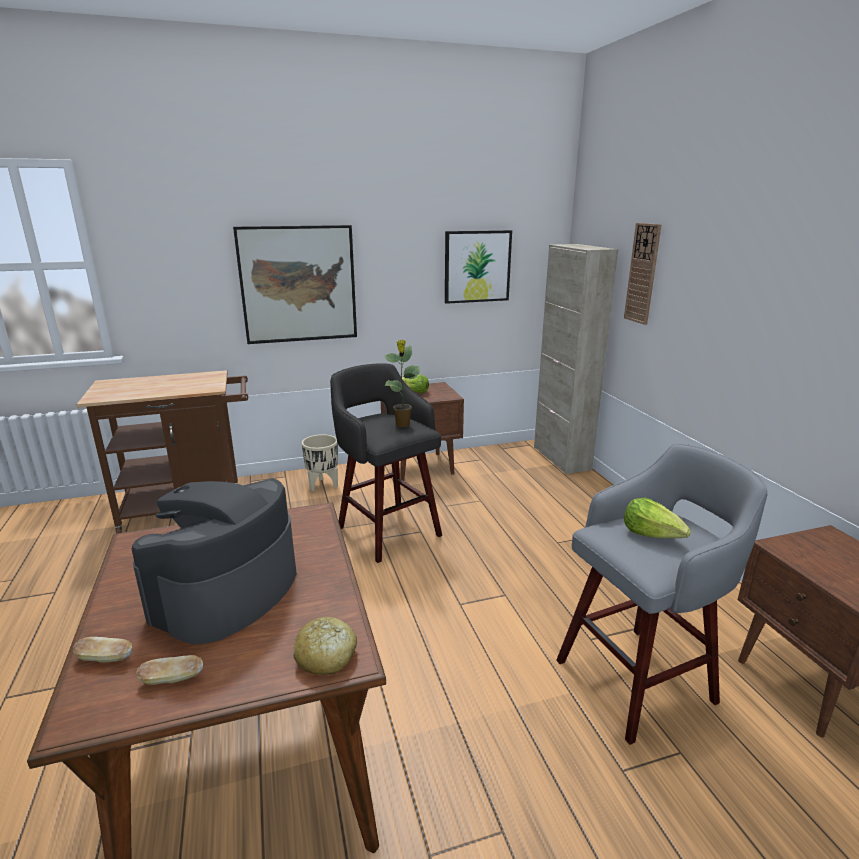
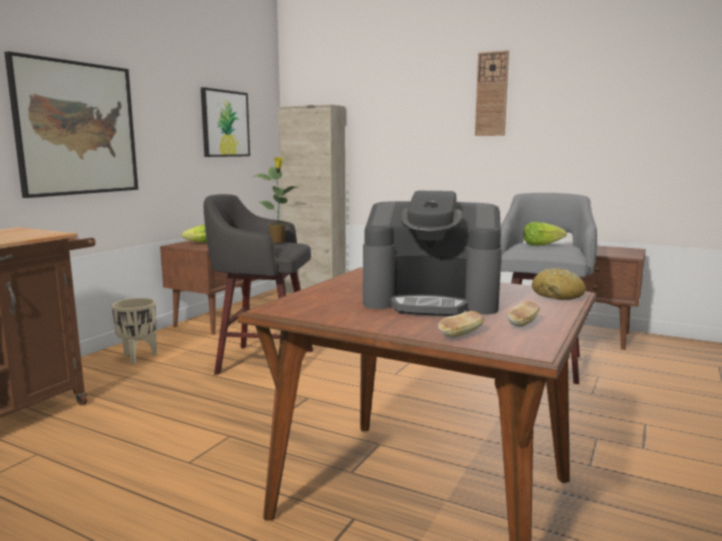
camera: 45 degrees left, 10 degrees down
(226, 592) = (431, 300): coffee machine -> coffee machine turned 60 degrees counterclockwise
(642, 273) = (373, 121): wall clock -> wall clock (491, 94)

